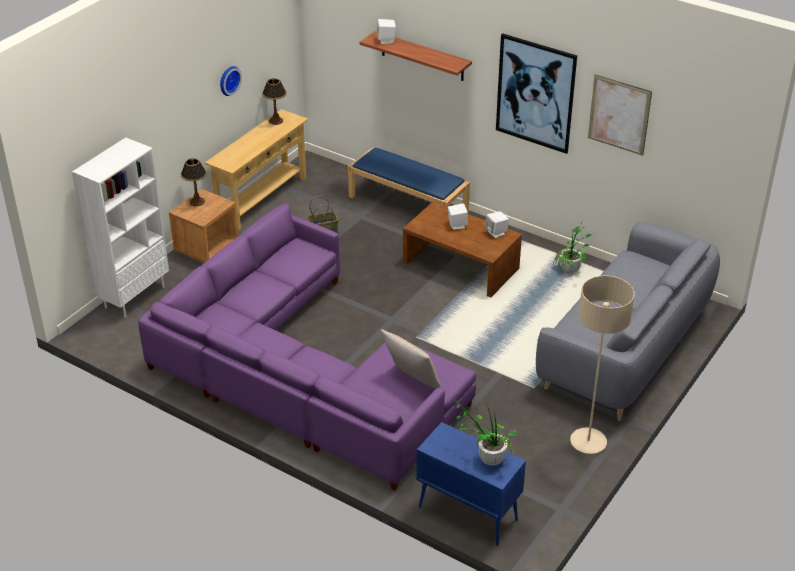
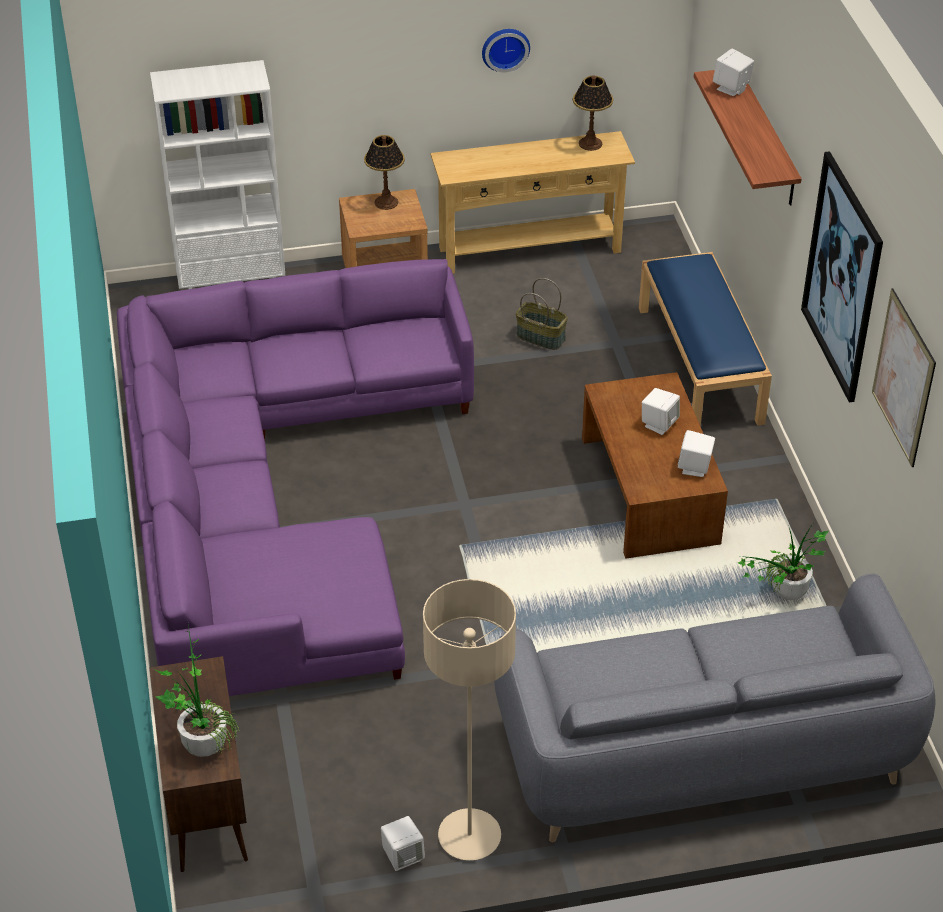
camera: 45 degrees right, 5 degrees up
(412, 382) = (301, 588): beige pillow -> none
(467, 513) = (206, 805): blue cabinet -> brown cabinet
(575, 469) = (403, 856): none -> white speaker

